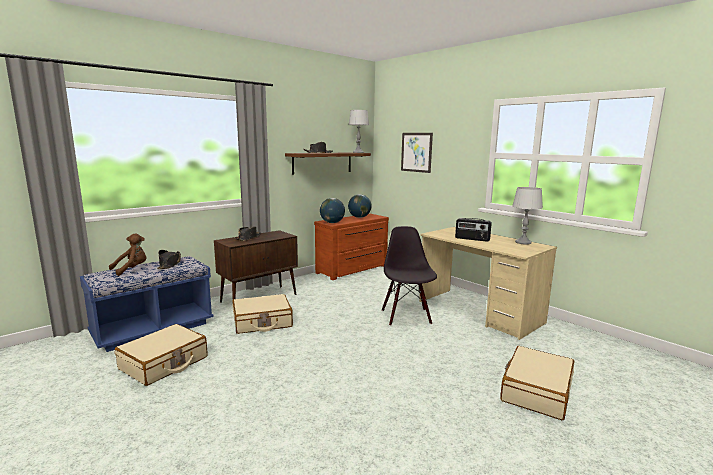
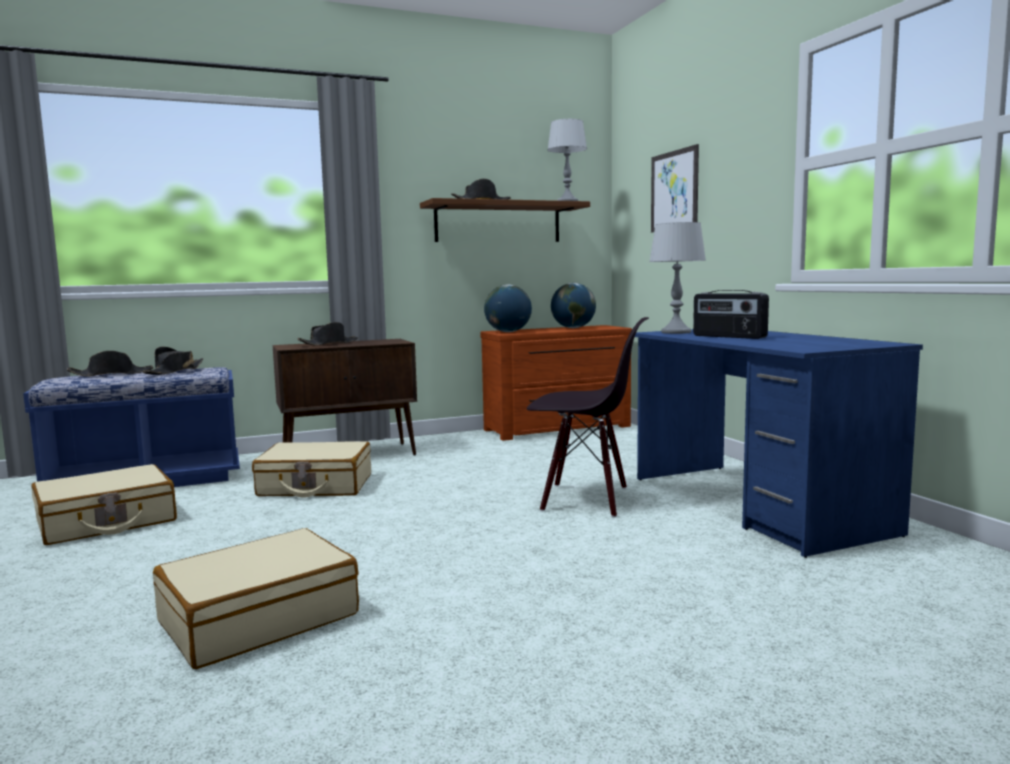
camera: 20 degrees right, 5 degrees down
(132, 269) = (112, 374): brown plush toy -> black hat
(406, 317) = (585, 499): black chair -> black chair turned 90 degrees clockwise
(479, 312) = (754, 504): beige desk -> blue desk
(523, 242) = (844, 340): grey table lamp -> grey table lamp (676, 332)
(536, 391) = (751, 651): beige suitcase -> beige suitcase (259, 617)

